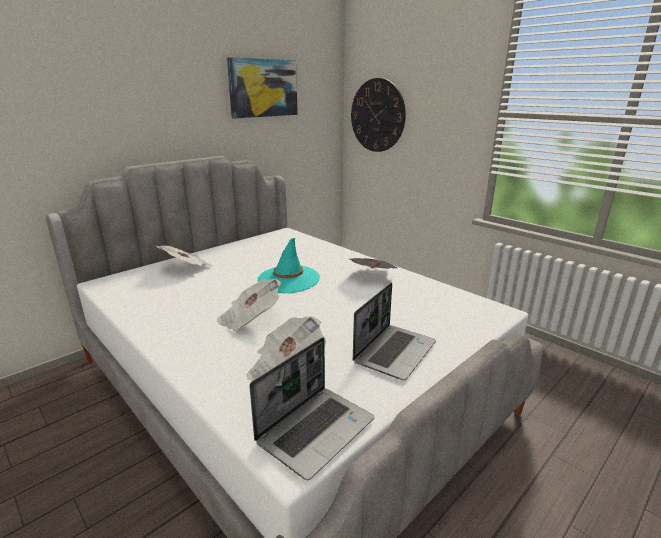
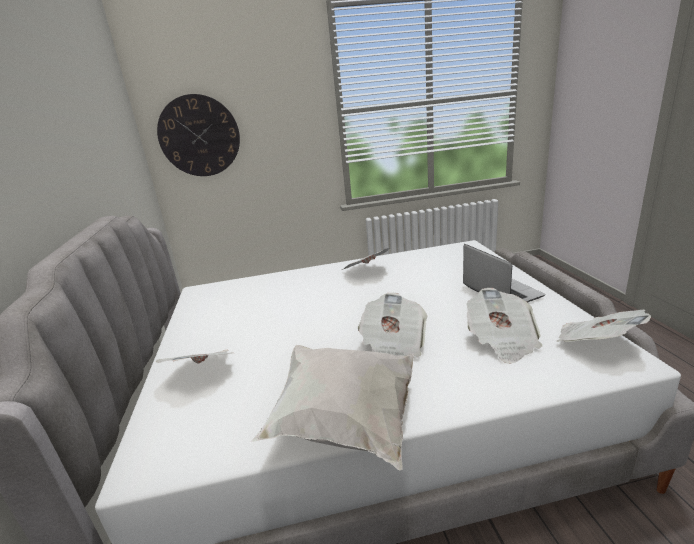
camera: 55 degrees left, 0 degrees up
(147, 325) = (345, 423): none -> white pillow
(263, 88) = (90, 115): picture -> none
(288, 279) = (325, 310): turquoise hat -> none
(316, 429) = (595, 343): laptop -> newspaper

